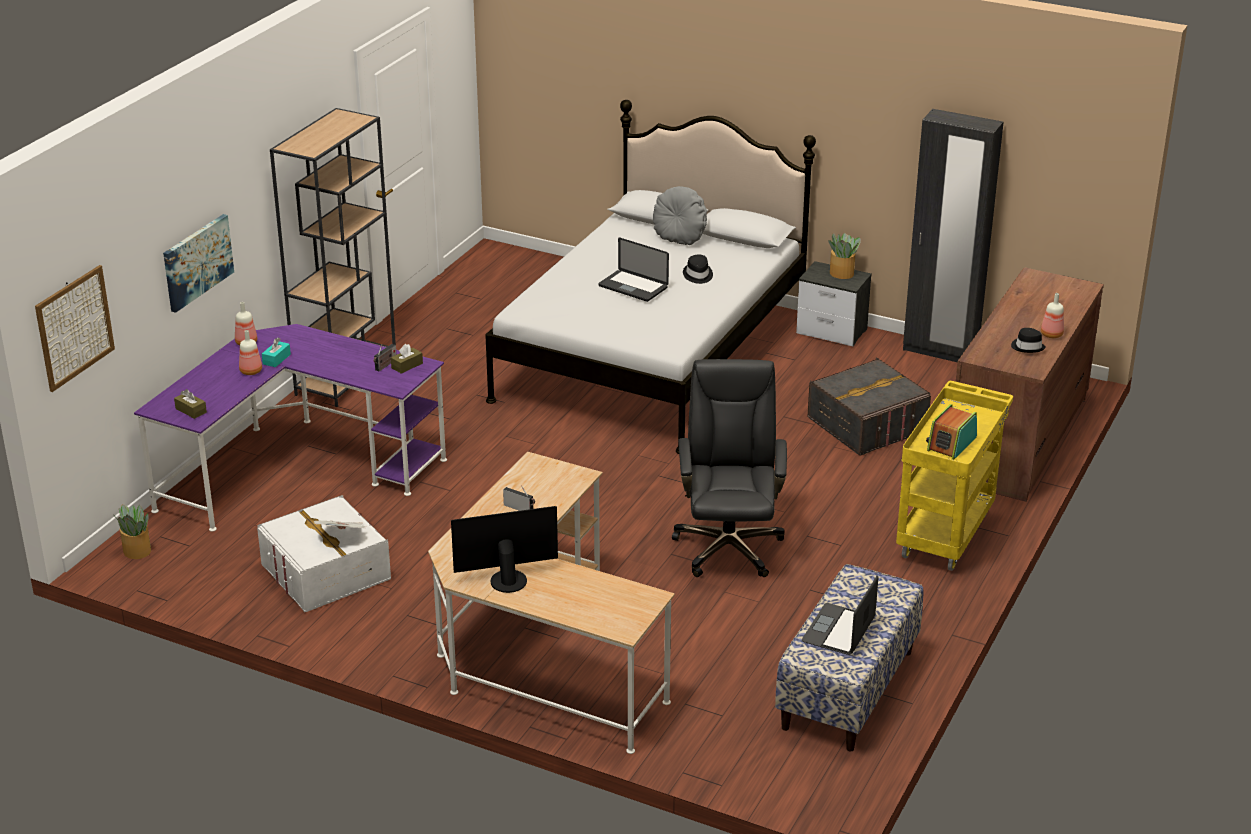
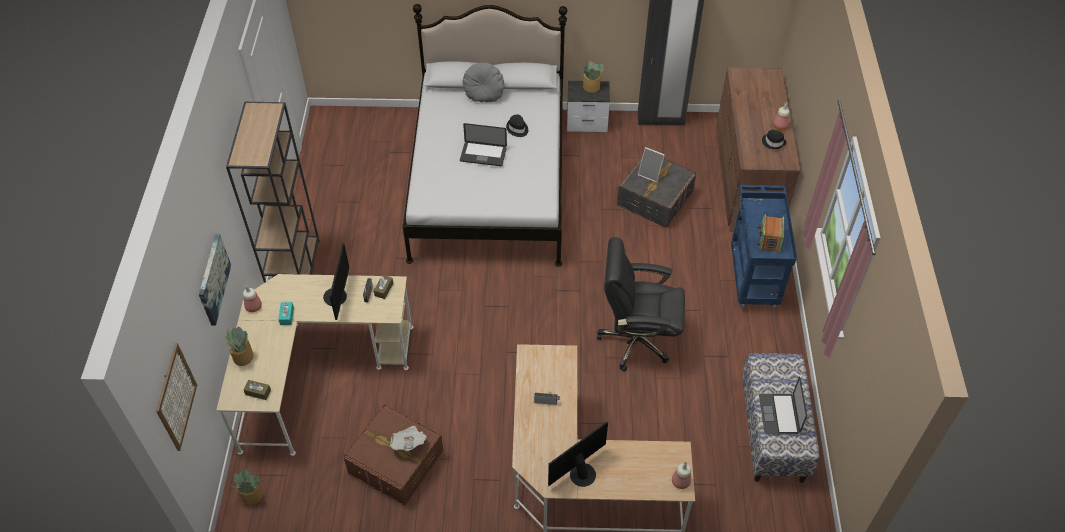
camera: 25 degrees left, 20 degrees up
(199, 379) = (243, 357): none -> potted plant
(250, 371) = (275, 335): bottle -> bottle (680, 481)
(296, 467) = (314, 372): purple desk -> beige desk
(326, 573) = (396, 463): white storage box -> brown storage box
(348, 358) = (338, 297): none -> monitor
(729, 550) = (637, 341): black office chair -> black office chair turned 60 degrees counterclockwise
(863, 380) = (650, 174): none -> picture frame
(947, 533) = (752, 276): yellow cart -> blue cart

